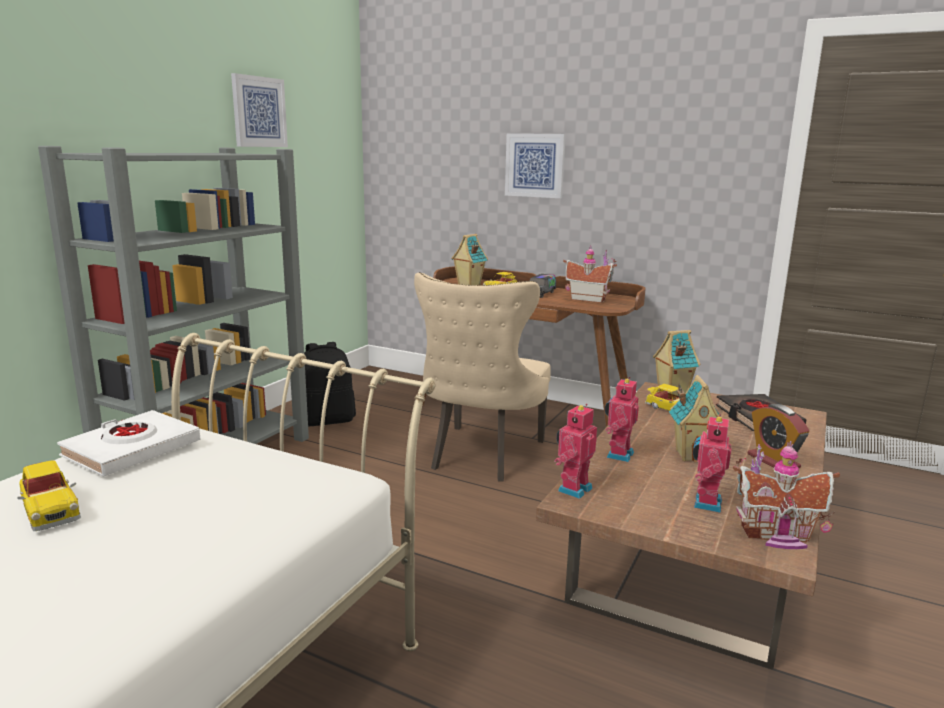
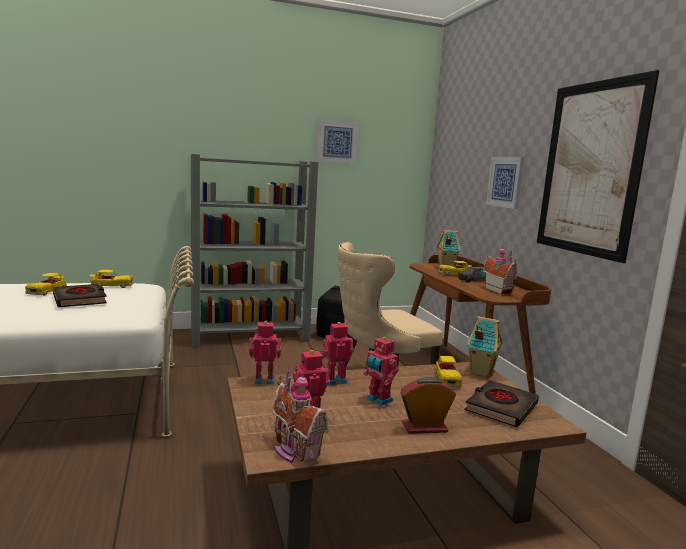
camera: 45 degrees right, 5 degrees down
(131, 450) = (111, 286): white book -> toy car
(177, 493) = (80, 300): none -> black book
(674, 148) = (590, 169): none -> picture
(692, 455) = (378, 400): toy house -> toy robot
(773, 461) = (424, 427): alarm clock -> alarm clock turned 60 degrees clockwise

